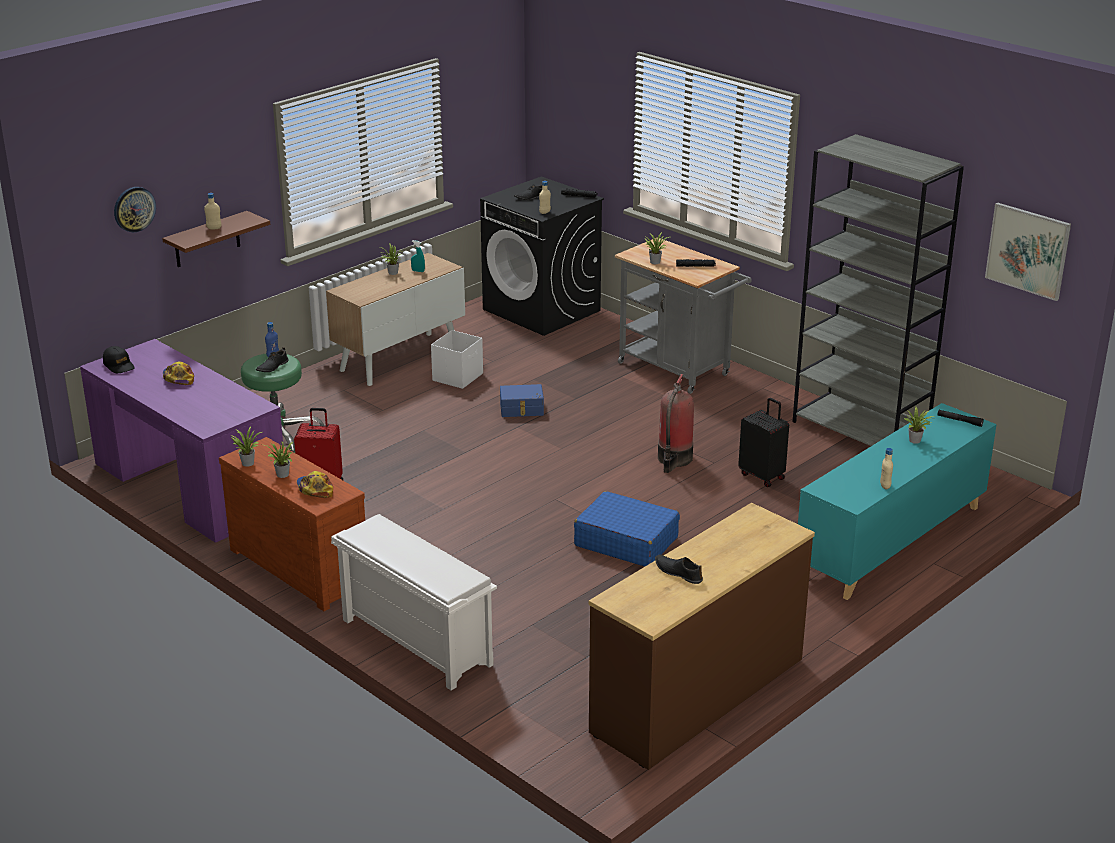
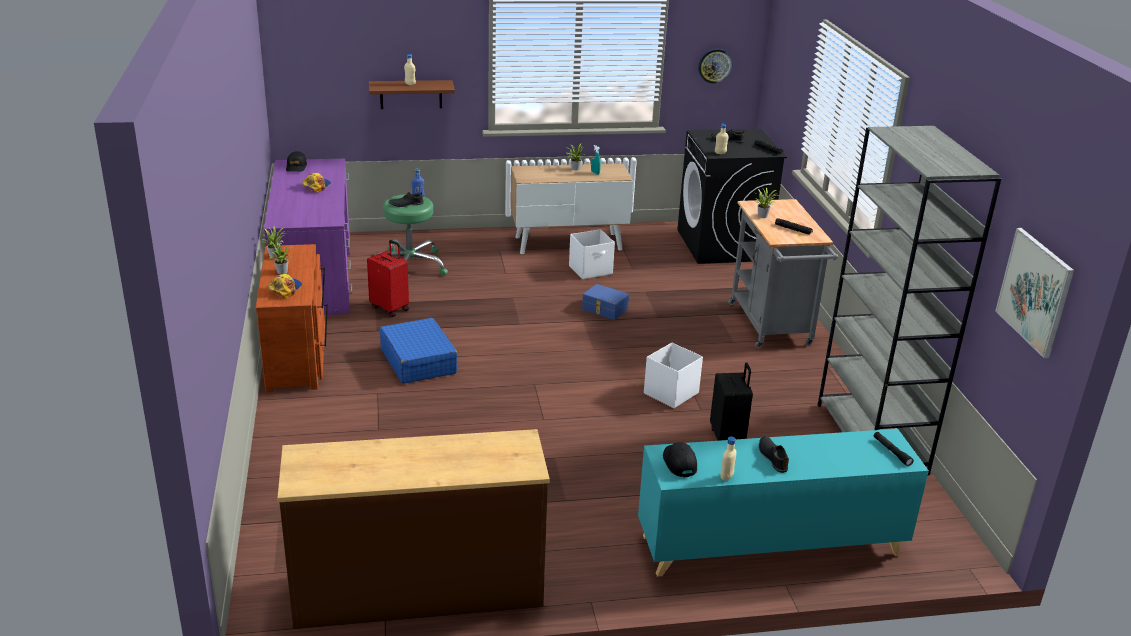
camera: 35 degrees right, 0 degrees up
(134, 209) = (344, 50): wall clock -> wall clock (714, 65)
(414, 642) = (287, 441): white shoe rack -> none
(626, 541) = (541, 439): blue suitcase -> blue suitcase (418, 361)
(674, 459) = (670, 393): fire extinguisher -> white storage box
(678, 572) = (382, 457): black shoe -> black shoe (773, 457)
(841, 490) = (679, 463): none -> black cap
(916, 441) = (818, 451): potted plant -> none

